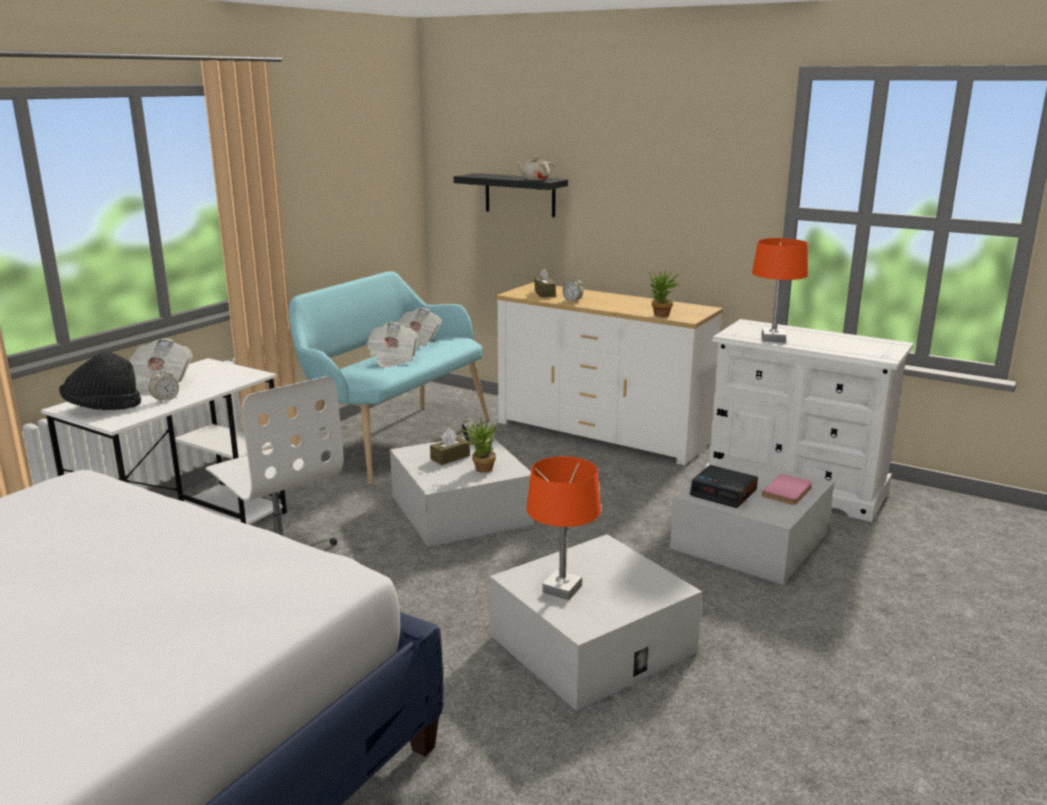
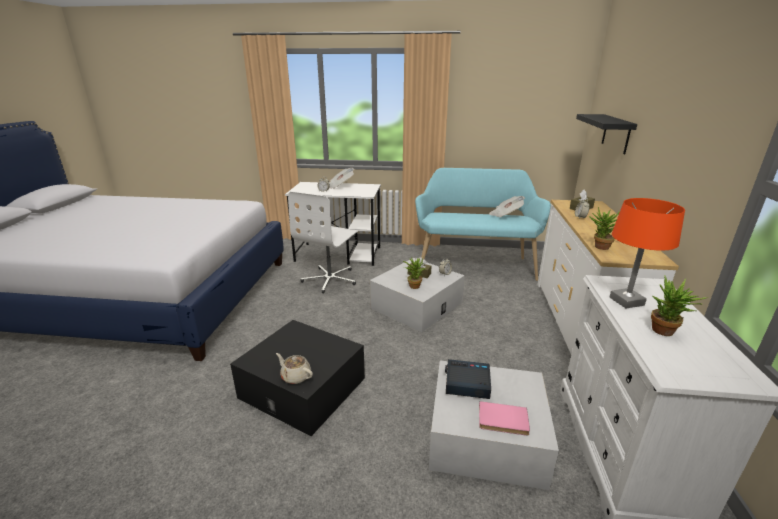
camera: 65 degrees right, 5 degrees up
(103, 408) = (307, 187): black hat -> none
(392, 359) = (471, 217): newspaper -> none
(534, 179) = (610, 121): beige teapot -> beige teapot (295, 376)
(562, 589) = (287, 344): orange table lamp -> none
(592, 643) = (303, 388): white storage box -> black storage box
(724, 493) = (466, 383): alarm clock -> alarm clock turned 90 degrees clockwise
(829, 343) = (665, 333): none -> potted plant

